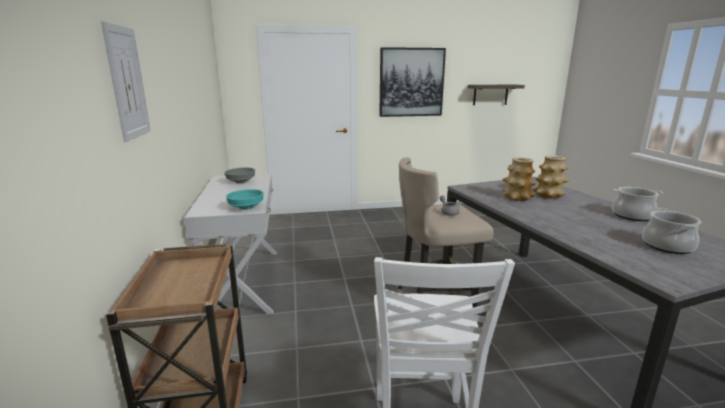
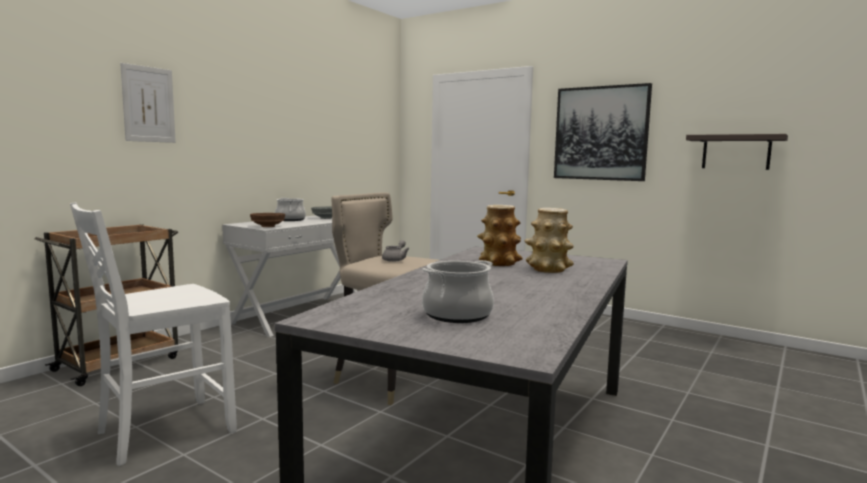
camera: 45 degrees right, 10 degrees down
(246, 207) = (268, 226): turquoise bowl -> brown bowl
(632, 216) = (561, 298): cooking pot -> cooking pot (290, 219)

